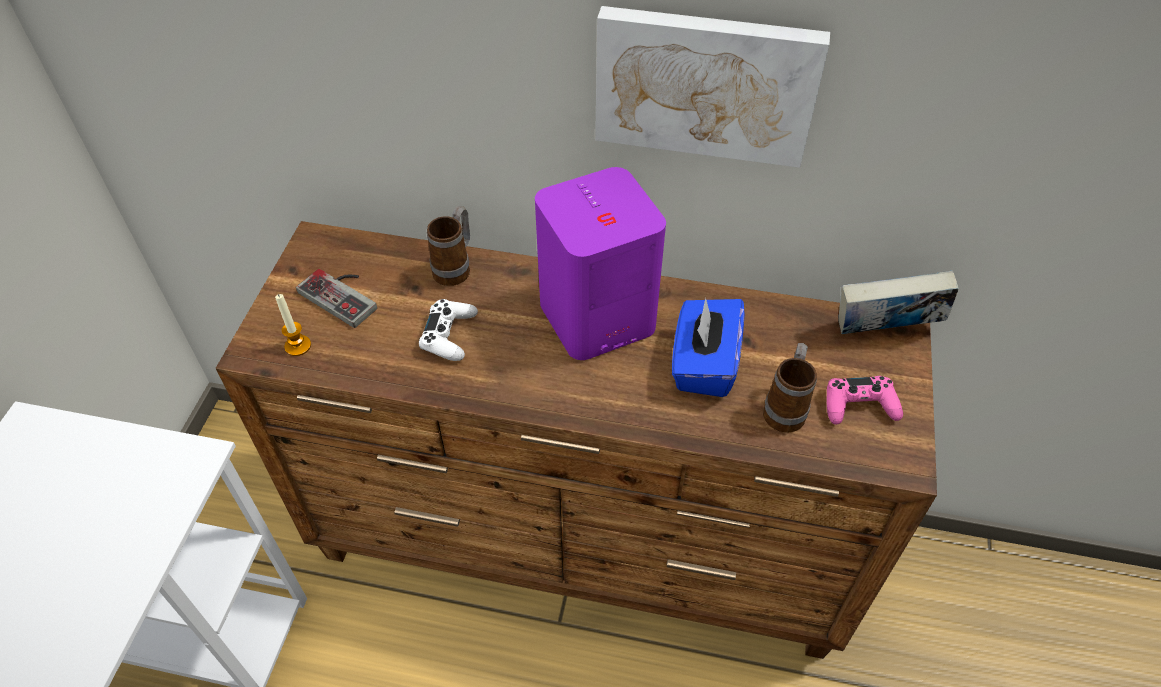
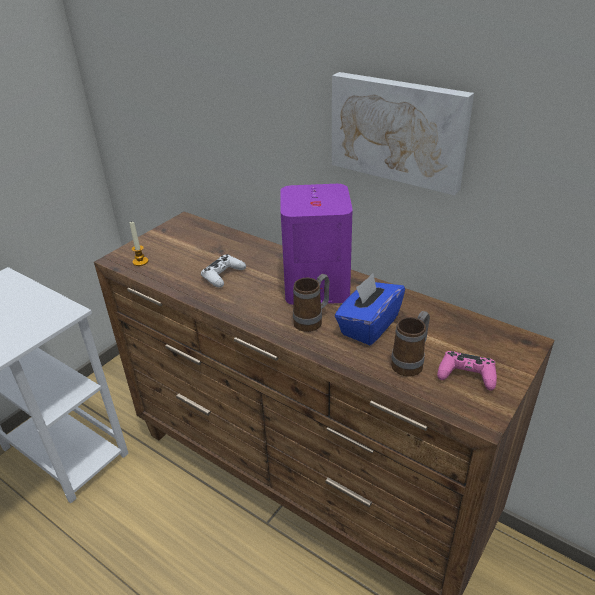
camera: 25 degrees right, 15 degrees down
(344, 294) = (181, 245): game controller -> none
(456, 268) = (250, 247): mug -> mug (312, 321)
(884, 332) = (512, 339): book -> none

